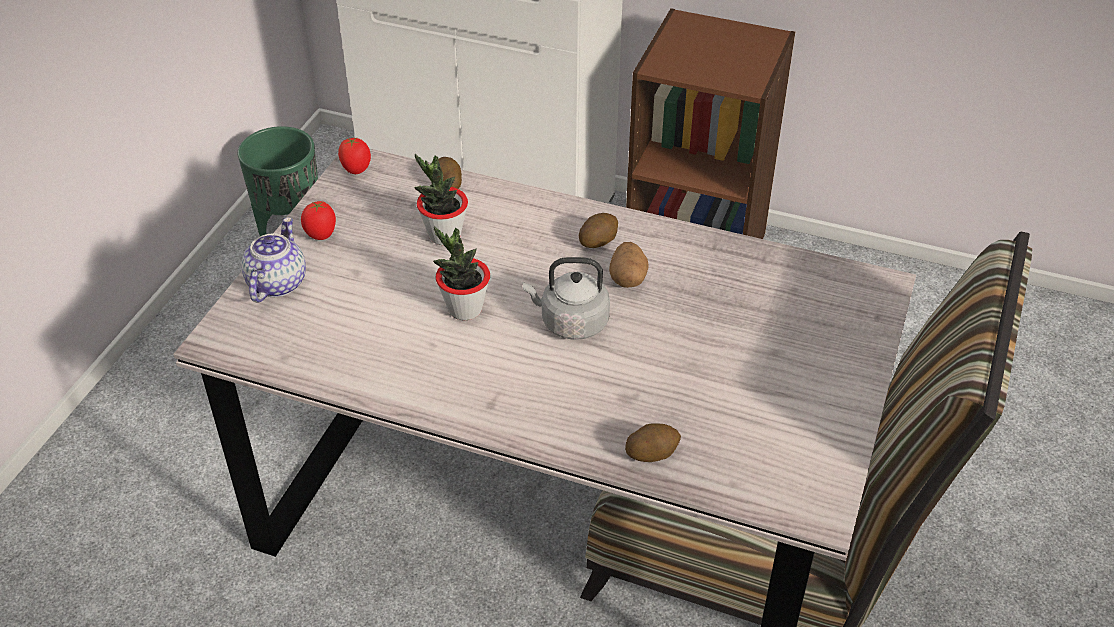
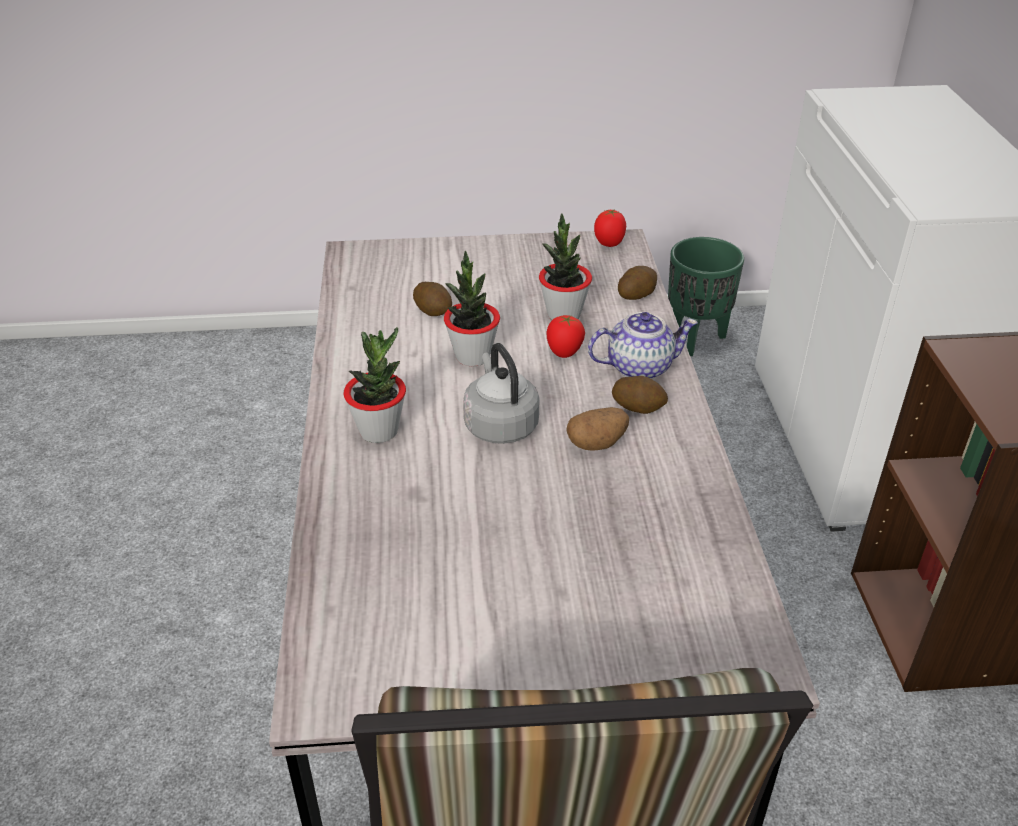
camera: 65 degrees right, 5 degrees down
(276, 283) = (435, 255): teapot -> teapot (640, 367)
(321, 235) = (509, 256): tomato -> tomato (564, 353)
(532, 398) = (379, 431): none -> potted plant
(652, 452) = (345, 533): potato -> potato (433, 311)

